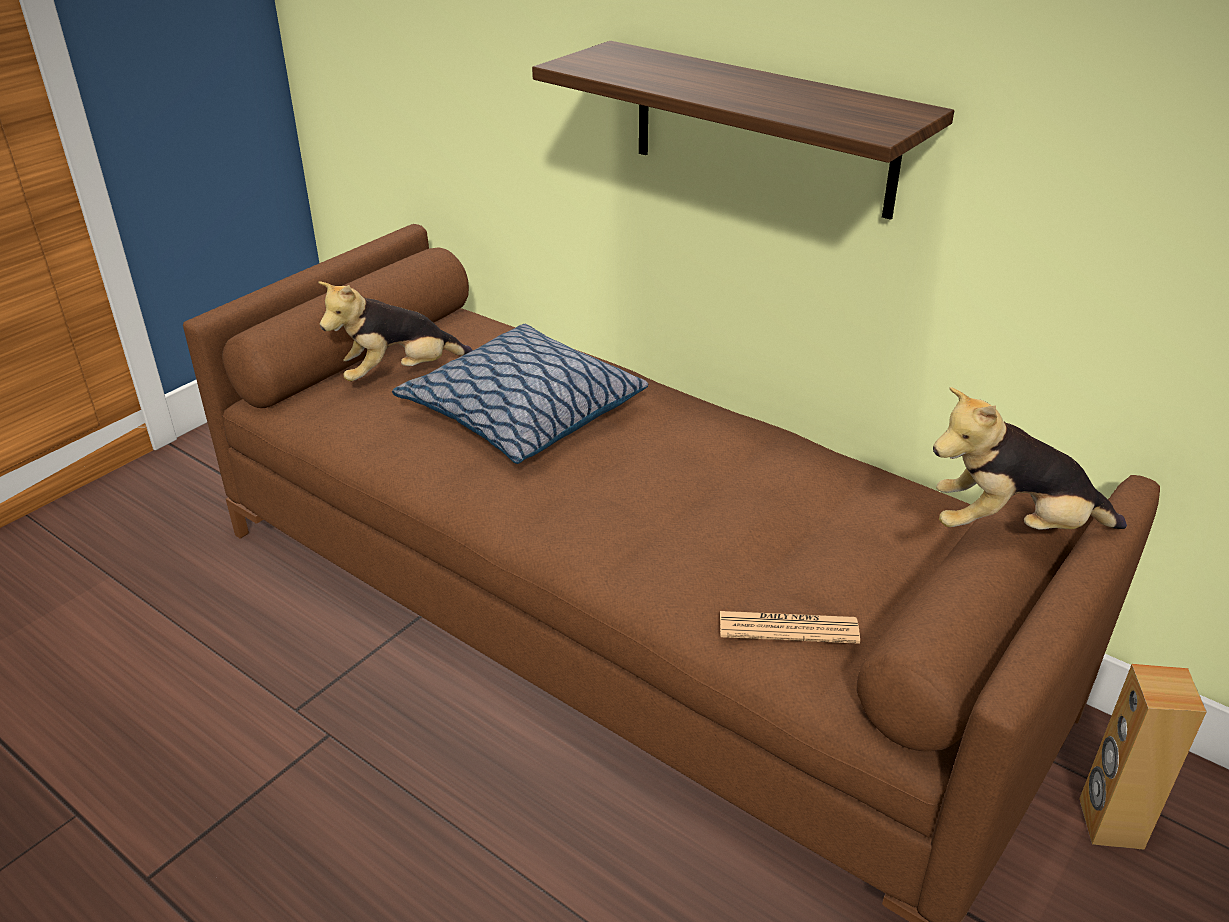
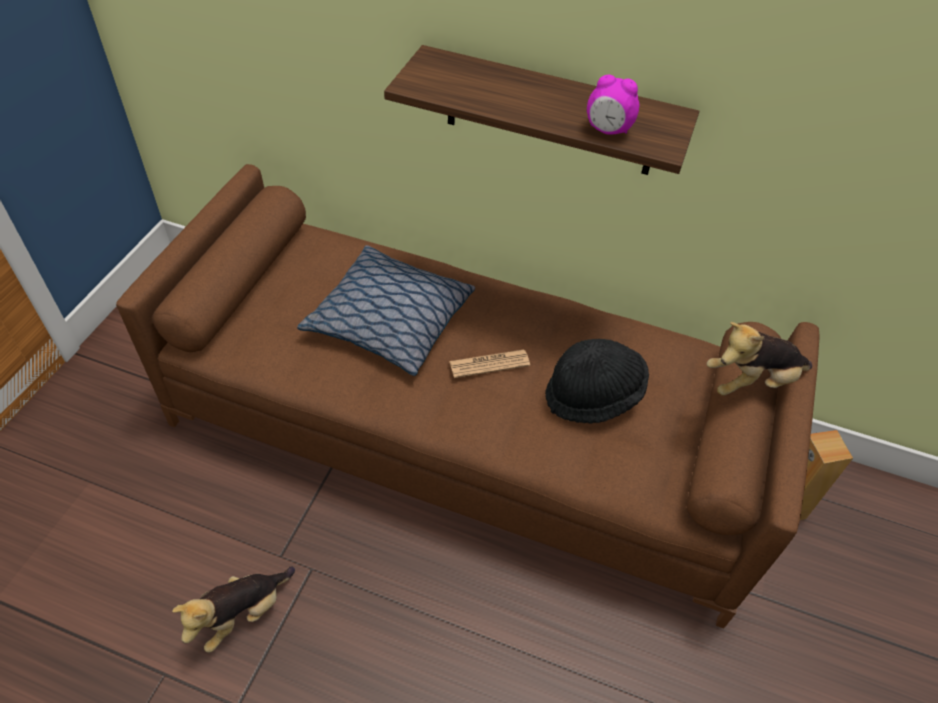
camera: 20 degrees left, 15 degrees up
(399, 374) = (282, 299): plush toy -> plush toy (242, 614)
(772, 536) = (593, 395): none -> black hat
(788, 628) = (627, 466): newspaper -> newspaper (489, 364)
(804, 113) = (608, 130): none -> alarm clock

